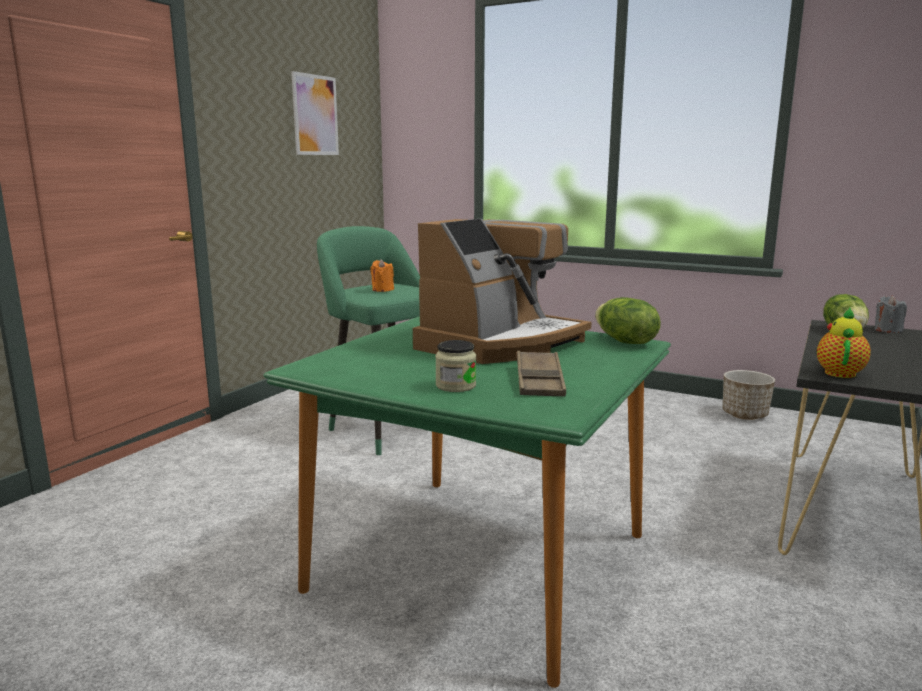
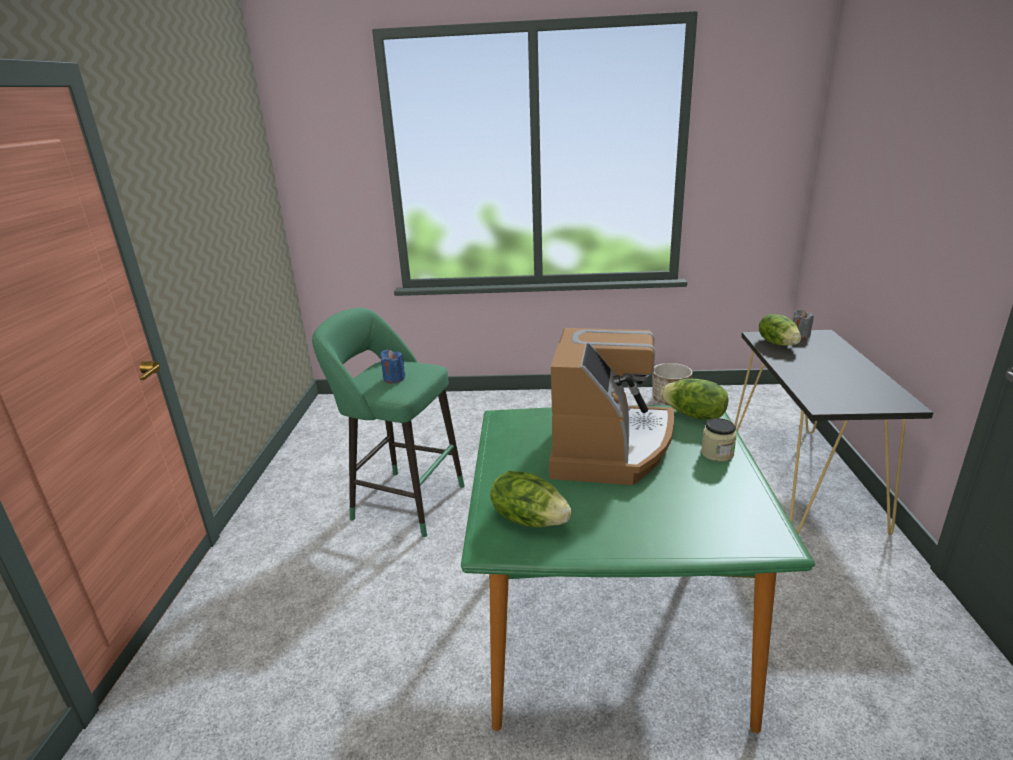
camera: 25 degrees left, 10 degrees up
(315, 115) = (224, 177): picture -> none
(356, 363) = (529, 519): none -> lettuce
(382, 290) = (394, 378): orange candle -> blue candle
(455, 386) = (654, 528): jar -> jar (717, 453)
(539, 381) = (705, 497): brown tray -> none
(839, 372) = (828, 399): teapot -> none

